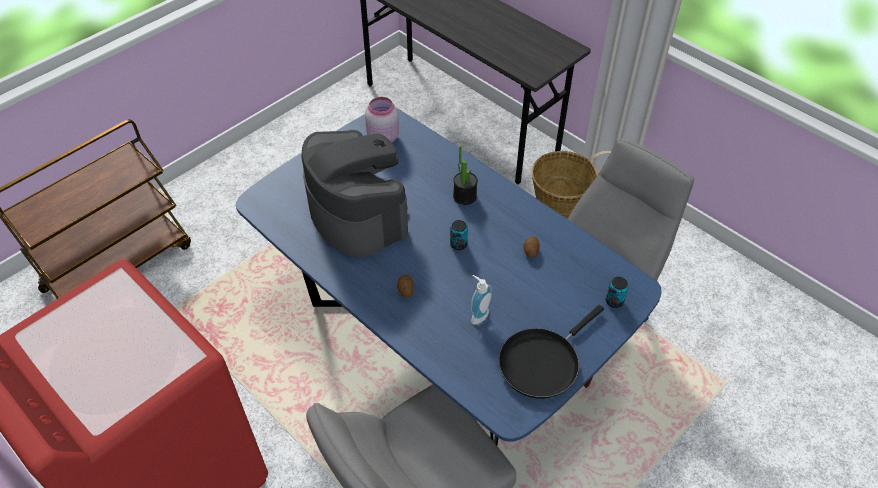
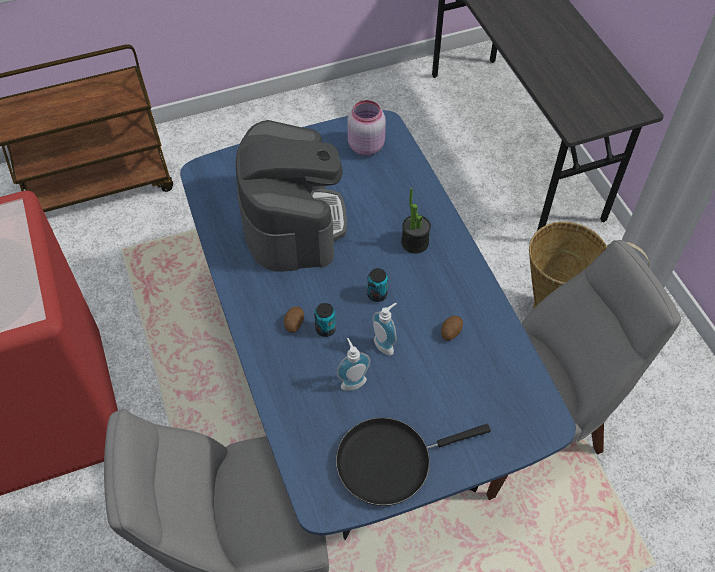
camera: 25 degrees right, 5 degrees up
(487, 278) = (386, 344): none -> soap dispenser
(614, 301) = (510, 426): can -> can (325, 329)

